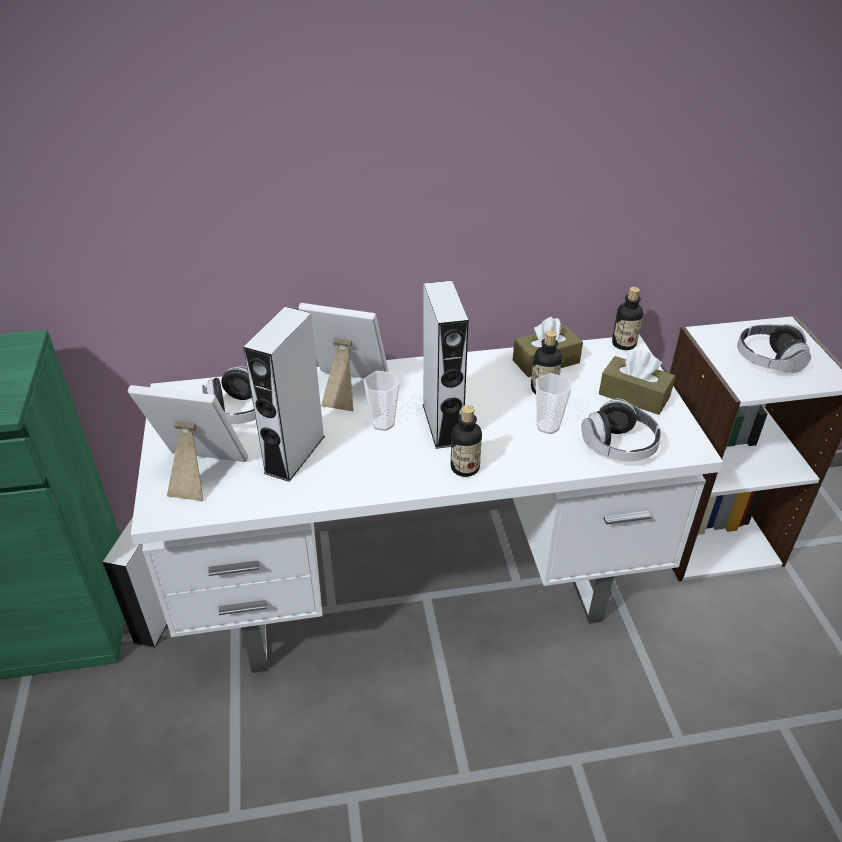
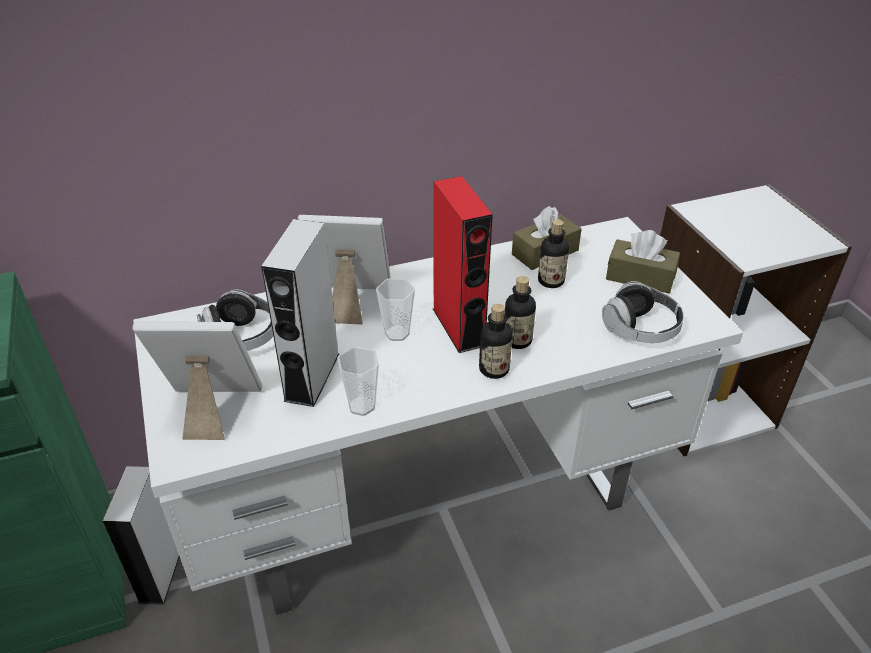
camera: 10 degrees left, 0 degrees up
(442, 424) = (458, 327): grey speaker -> red speaker
(547, 426) = (565, 317): cup -> cup (361, 406)
(623, 344) = (615, 227): bottle -> bottle (517, 340)
(768, 360) = (758, 229): headphones -> none

